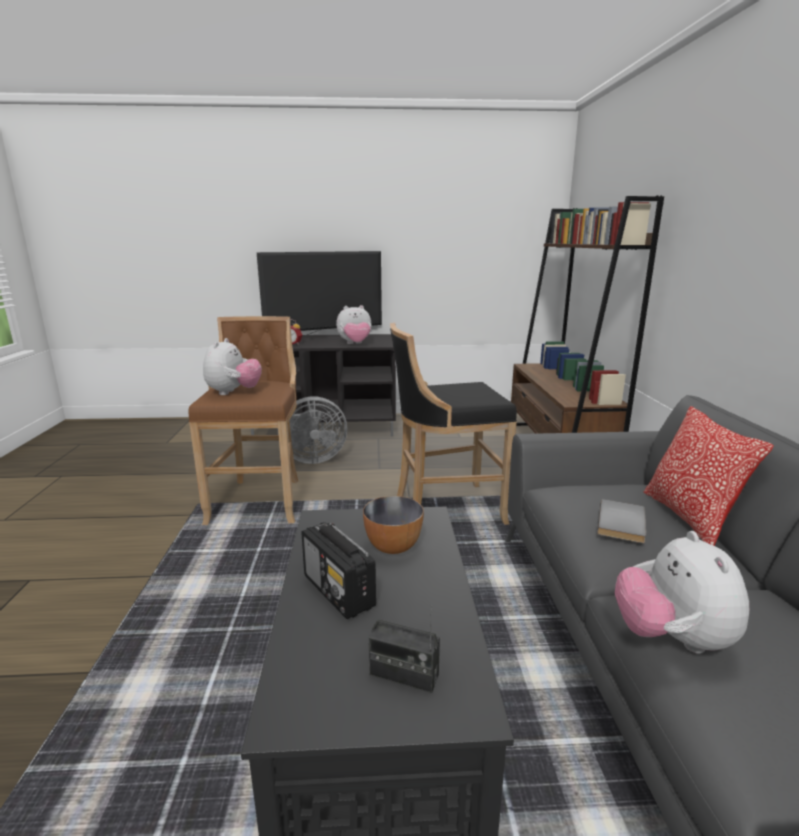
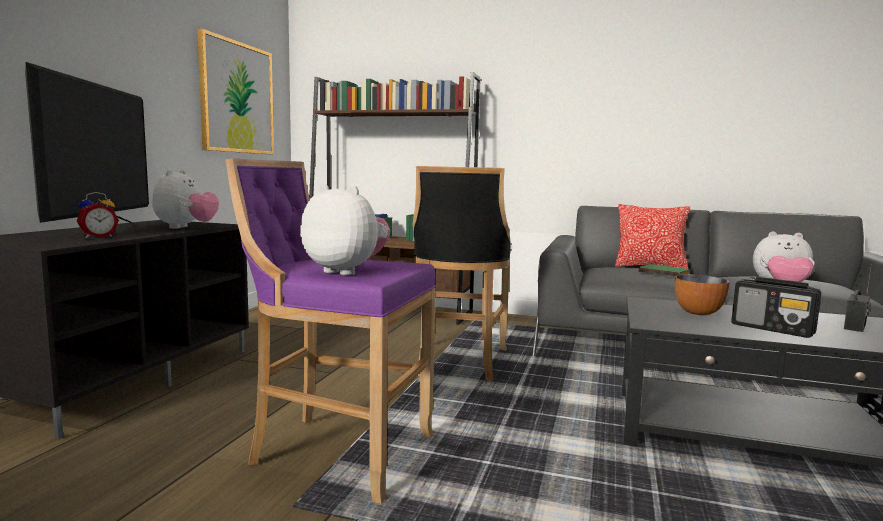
camera: 70 degrees left, 10 degrees down
(260, 499) = (336, 451): brown stool -> purple stool
(311, 459) = (240, 403): grey fan -> none
(339, 592) = (773, 329): radio -> radio turned 60 degrees clockwise
(484, 237) = (237, 98): none -> picture
(623, 523) = (664, 272): grey book -> green book

